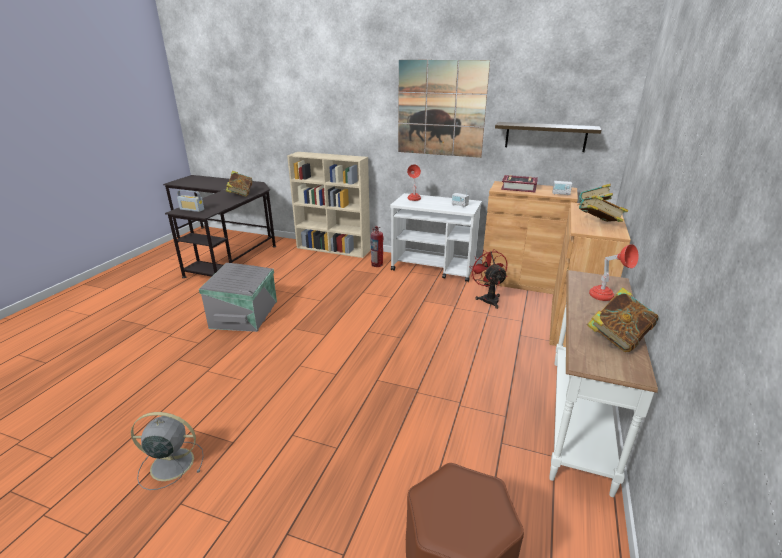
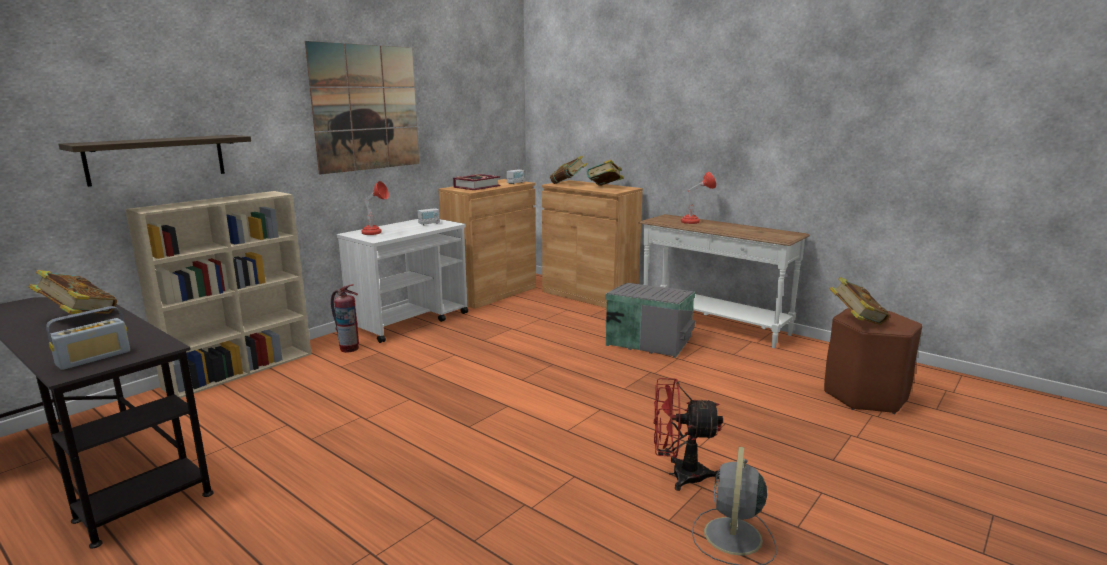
camera: 70 degrees left, 10 degrees down
(245, 314) = (381, 465): grey storage box -> grey storage box (648, 340)
(488, 298) = (512, 312): red fan -> red fan (679, 475)
(545, 136) = (469, 130): shelf -> shelf (157, 159)
(617, 338) = (751, 229): book -> book (856, 321)

